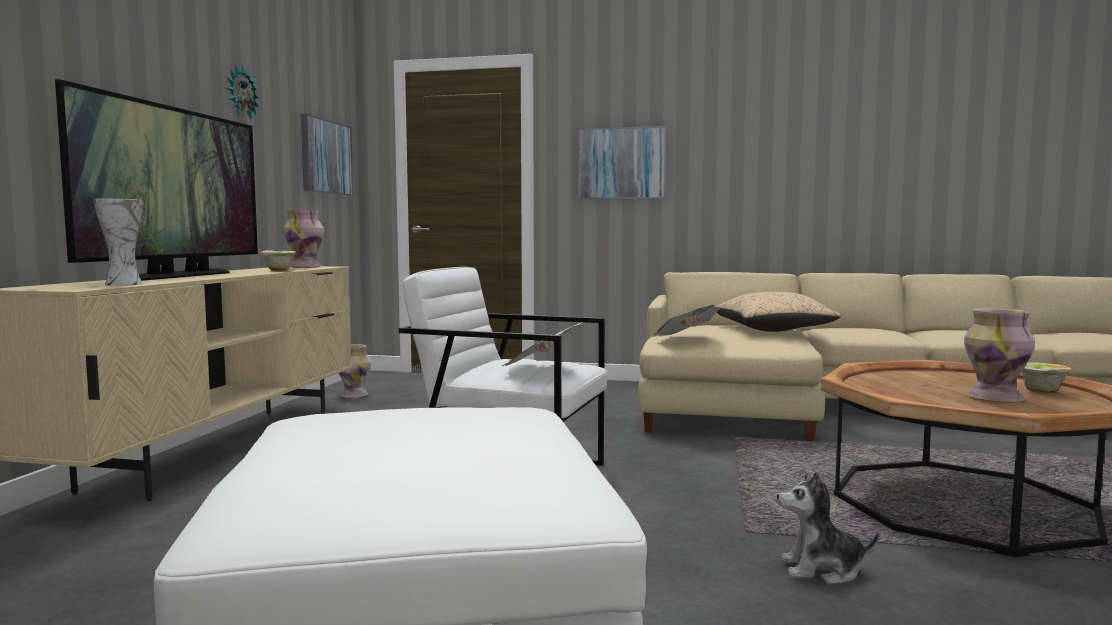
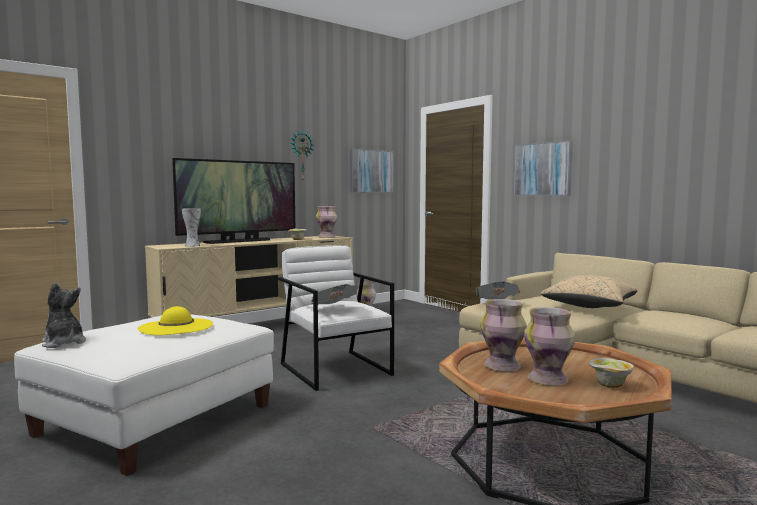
camera: 40 degrees right, 0 degrees up
(439, 430) = (176, 327): none -> yellow hat
(822, 570) = (358, 456): plush toy -> plush toy (63, 343)
(920, 396) = (503, 366): none -> vase

